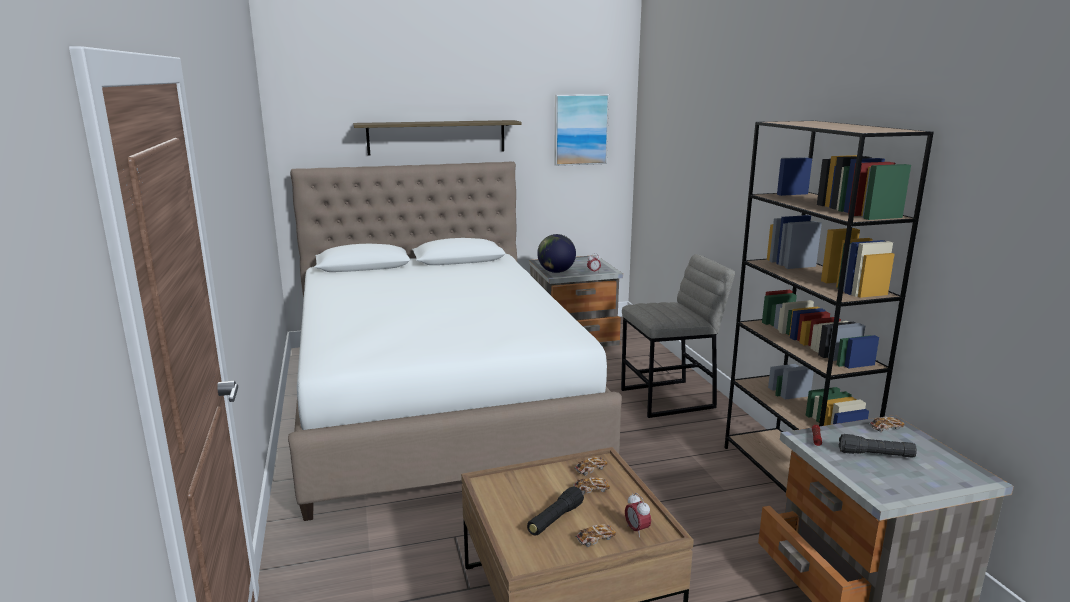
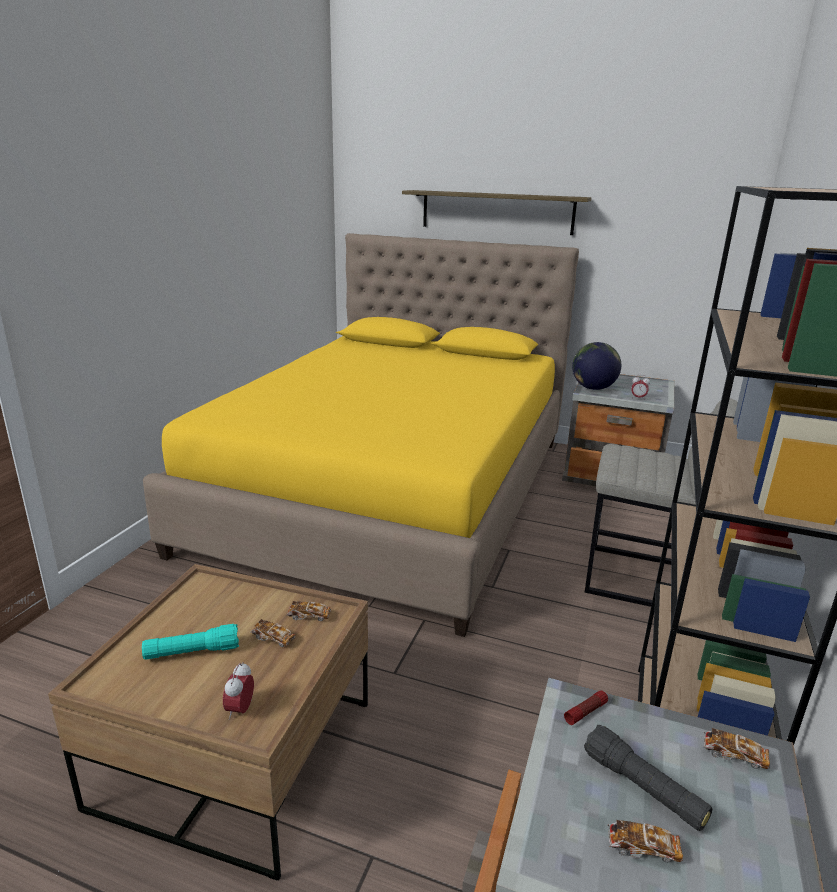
camera: 35 degrees right, 5 degrees up
(436, 399) = (393, 491): white bed -> yellow bed
(555, 519) = (192, 652): black flashlight -> turquoise flashlight
(580, 129) = (679, 215): picture -> none
(595, 540) = (187, 696): toy car -> toy car (642, 849)

